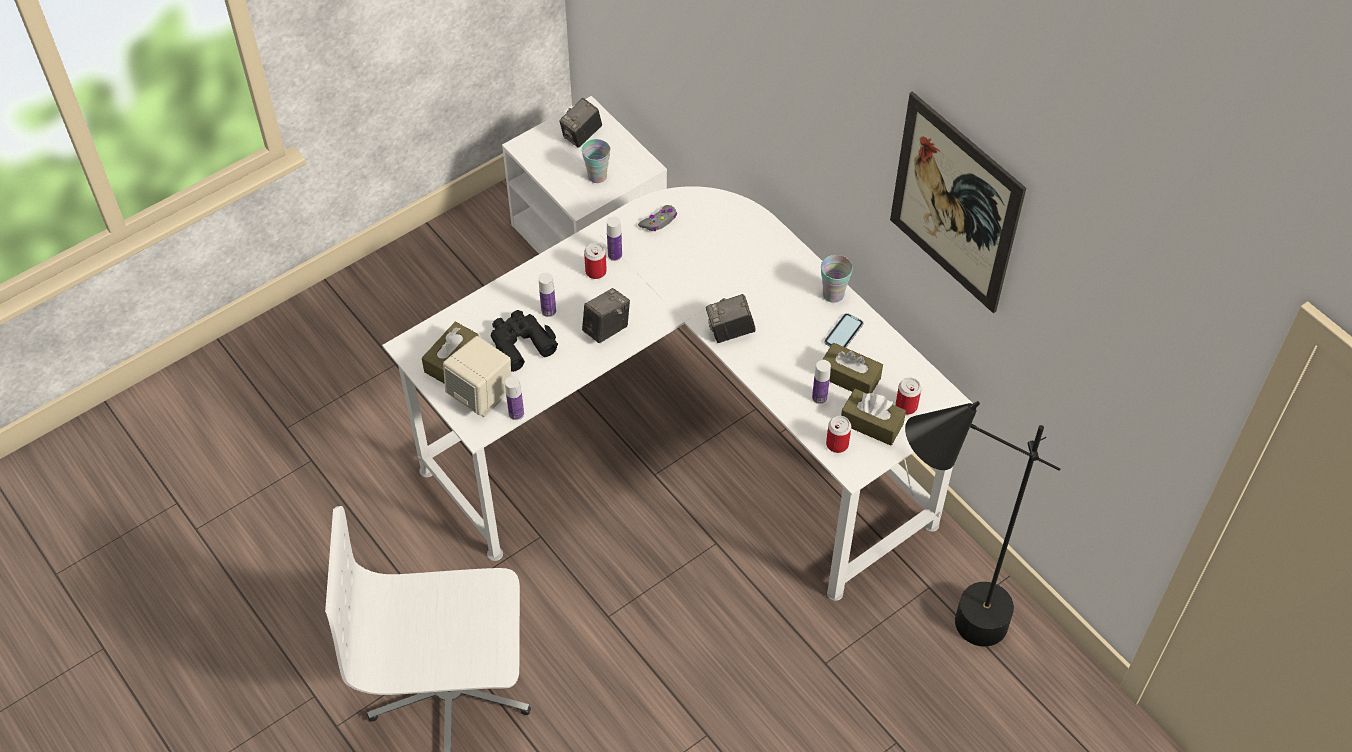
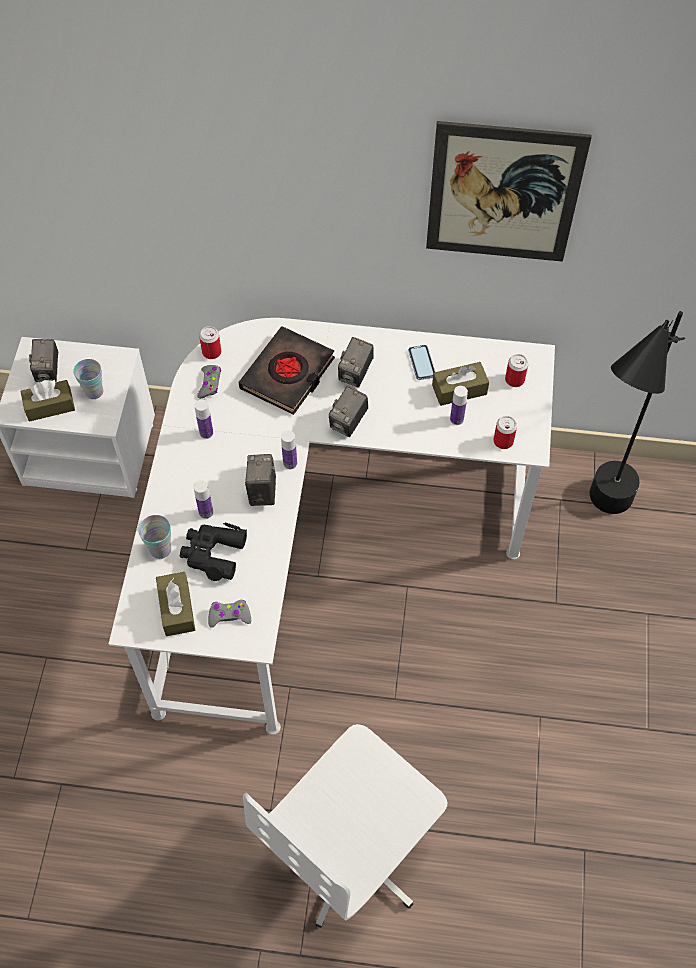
camera: 45 degrees left, 5 degrees up
(481, 395) = (229, 615): beige speaker -> grey game controller
(516, 413) = (270, 607): bottle -> bottle (290, 463)
(596, 271) = (206, 455): can -> can (211, 352)
(726, 260) = (288, 374): none -> black book
(780, 300) = (355, 374): none -> camera
(833, 294) = (385, 342): cup -> cup (160, 549)
(871, 423) = (508, 409): brown tissue box -> brown tissue box (50, 406)

